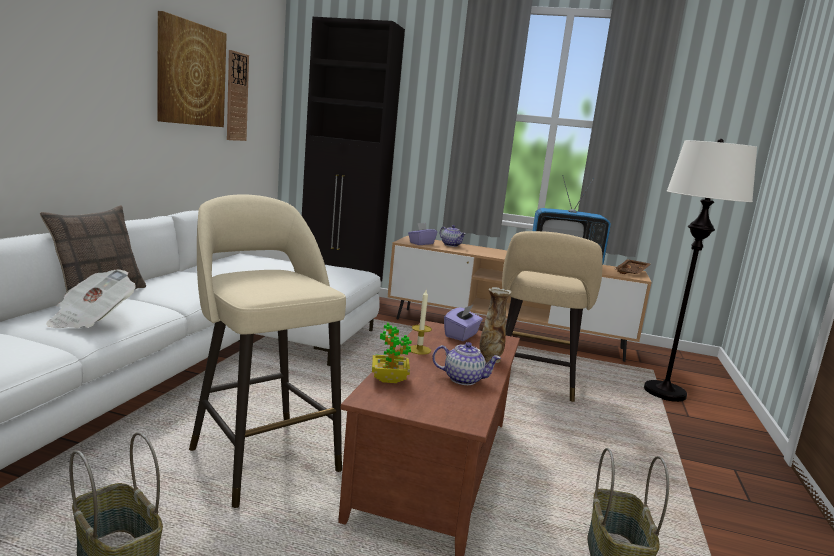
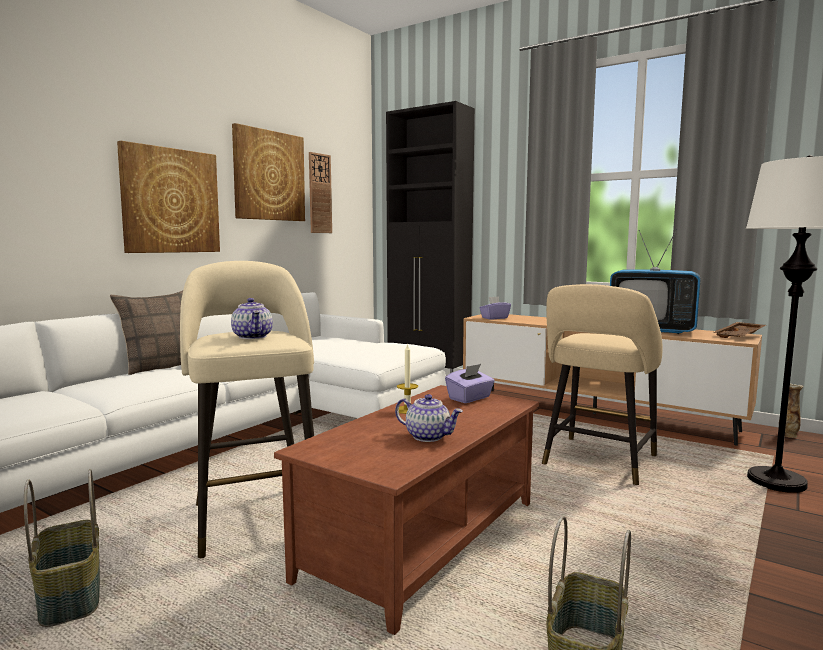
camera: 20 degrees right, 5 degrees down
(91, 319) = (133, 383): newspaper -> none
(93, 98) = (170, 201): none -> picture
(389, 379) = (346, 433): potted plant -> none
(451, 245) = (528, 318): teapot -> teapot (253, 337)
(490, 359) = (480, 419): vase -> vase (788, 435)

